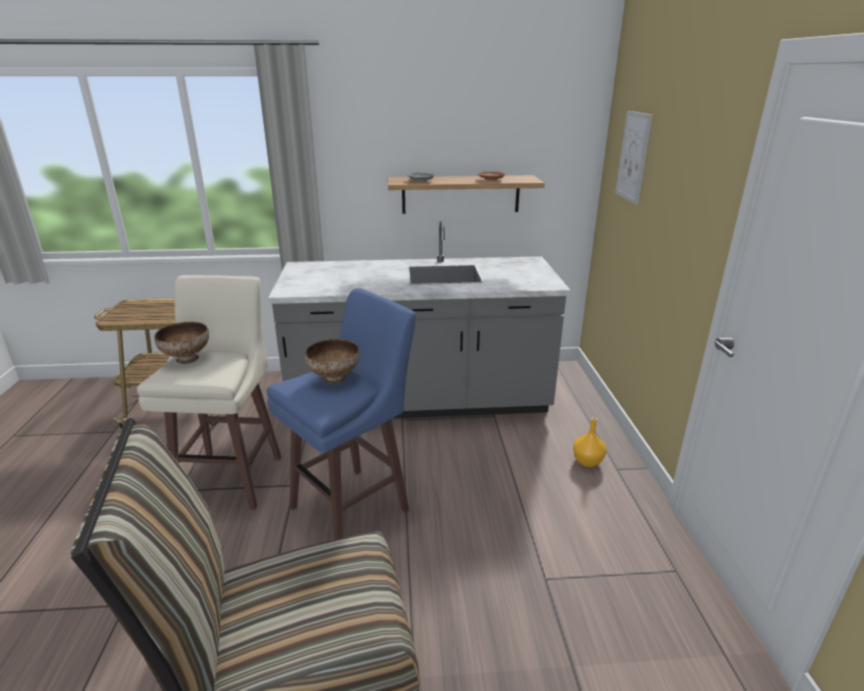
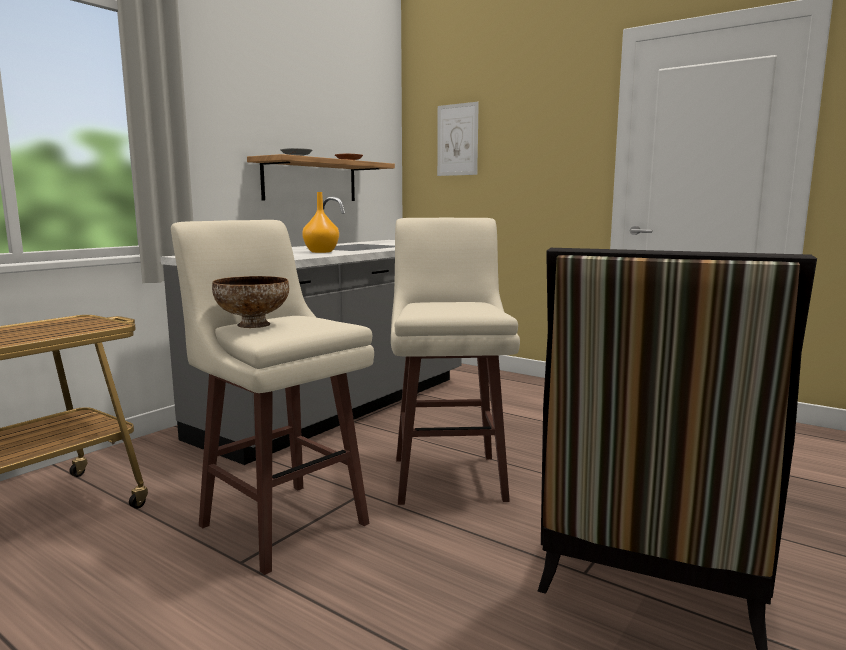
camera: 50 degrees left, 15 degrees down
(335, 378) = (442, 303): bowl -> none
(353, 508) = (449, 477): blue stool -> beige stool
(587, 461) = (528, 390): orange vase -> orange vase (321, 252)

